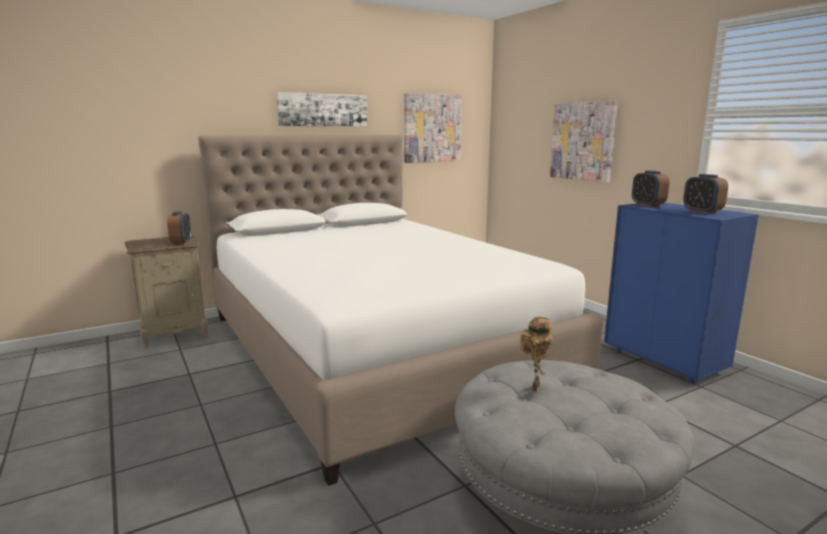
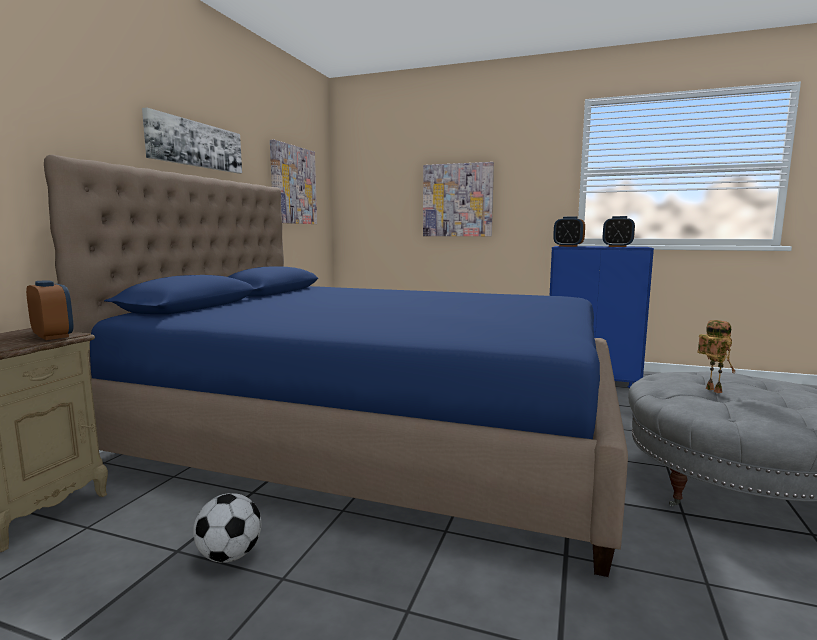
camera: 40 degrees left, 5 degrees down
(200, 385) = (229, 556): none -> football
(376, 348) = (374, 435): white bed -> blue bed

